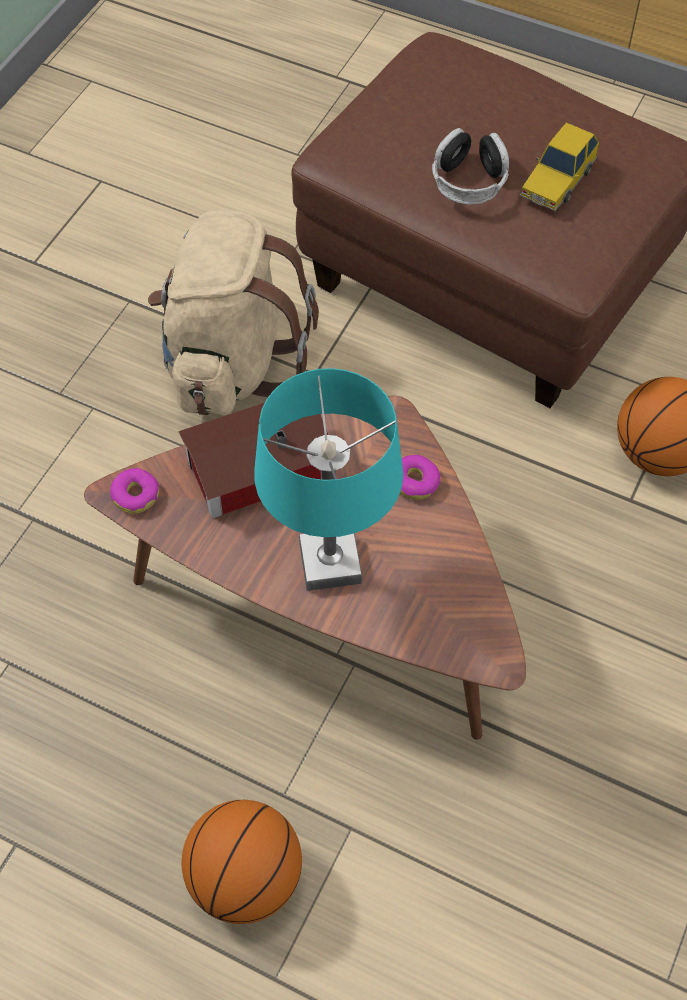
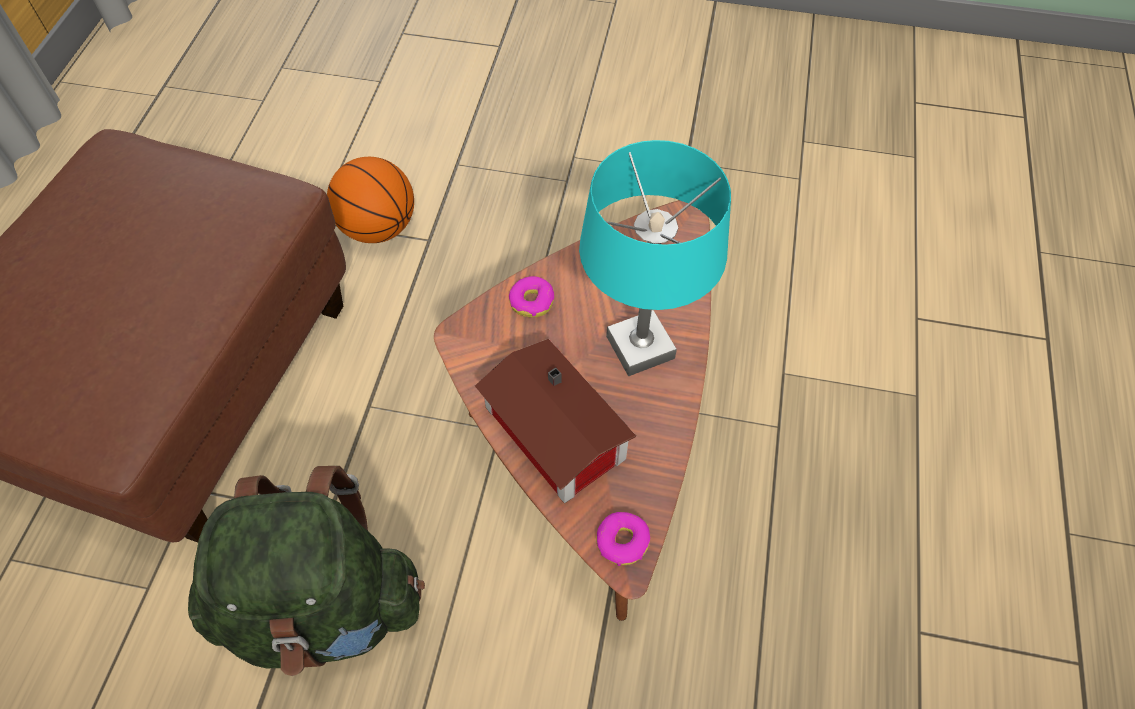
camera: 105 degrees left, 0 degrees up
(231, 363) = (324, 608): beige backpack -> green backpack
(245, 878) = (856, 436): basketball -> none
(469, 180) = (158, 292): headphones -> none
(557, 180) = (156, 219): toy car -> none

